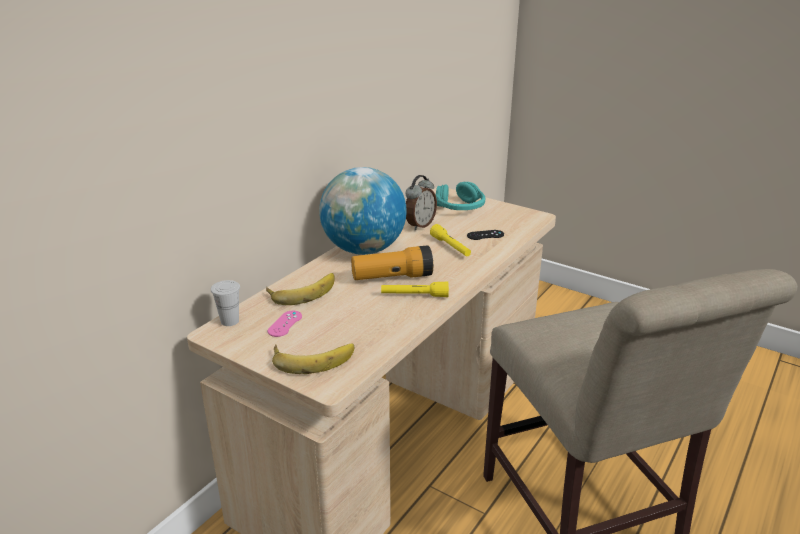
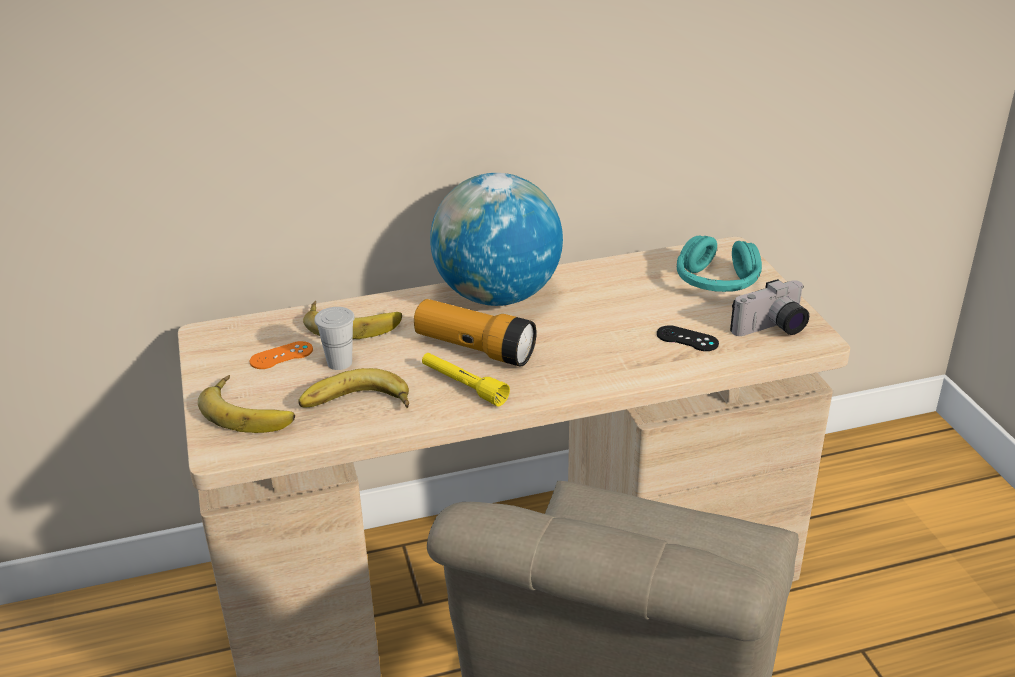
camera: 40 degrees right, 5 degrees up
(230, 321) = (237, 327): white cup -> white cup (339, 363)
(285, 324) = (281, 356): pink game controller -> orange game controller
(372, 328) = (356, 405): none -> banana
(419, 225) = (619, 288): alarm clock -> none
(450, 247) = (611, 337): yellow flashlight -> none
(514, 218) = (772, 329): none -> camera

